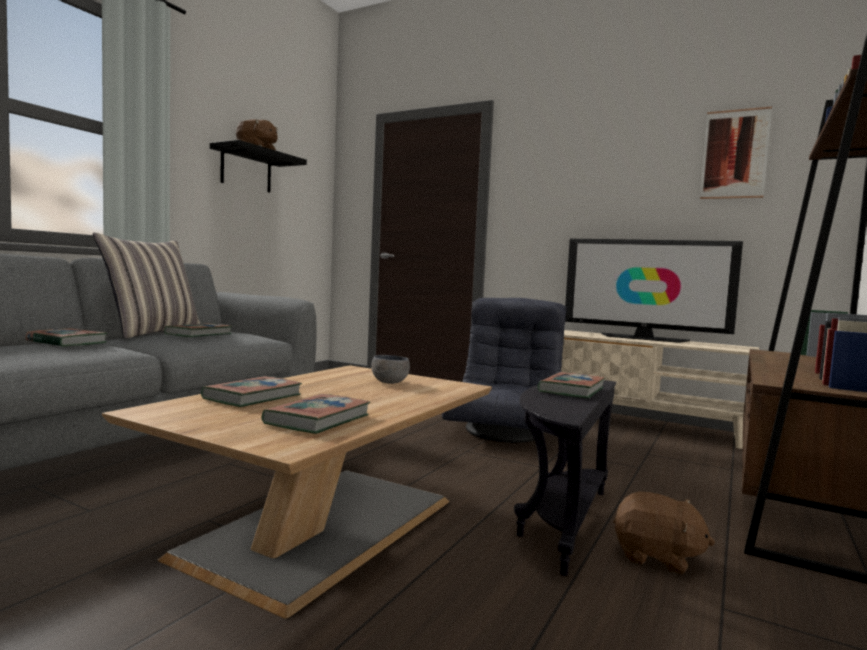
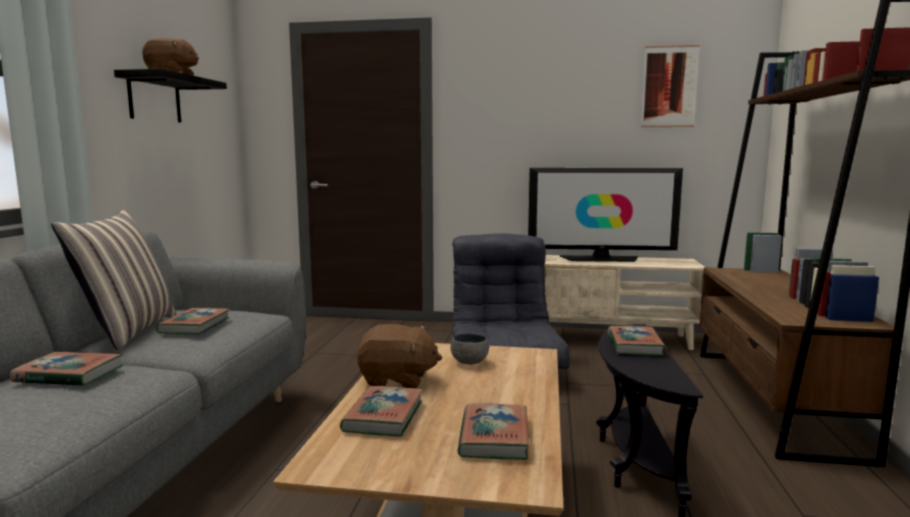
camera: 20 degrees left, 5 degrees up
(657, 557) = (727, 480): brown plush toy -> brown plush toy (397, 380)

